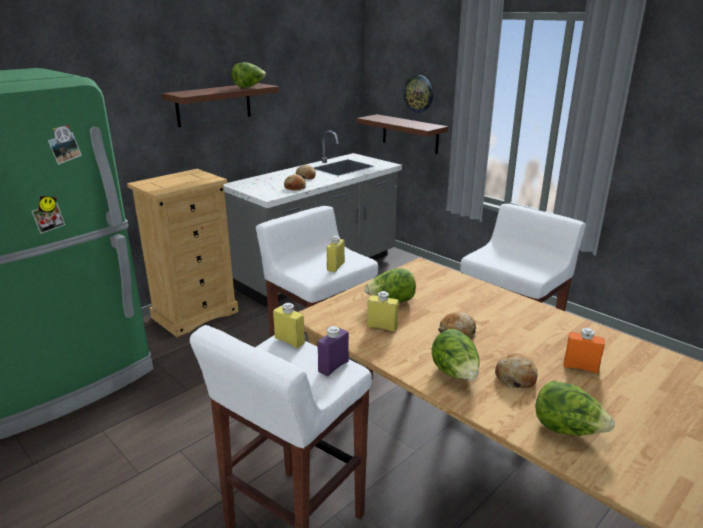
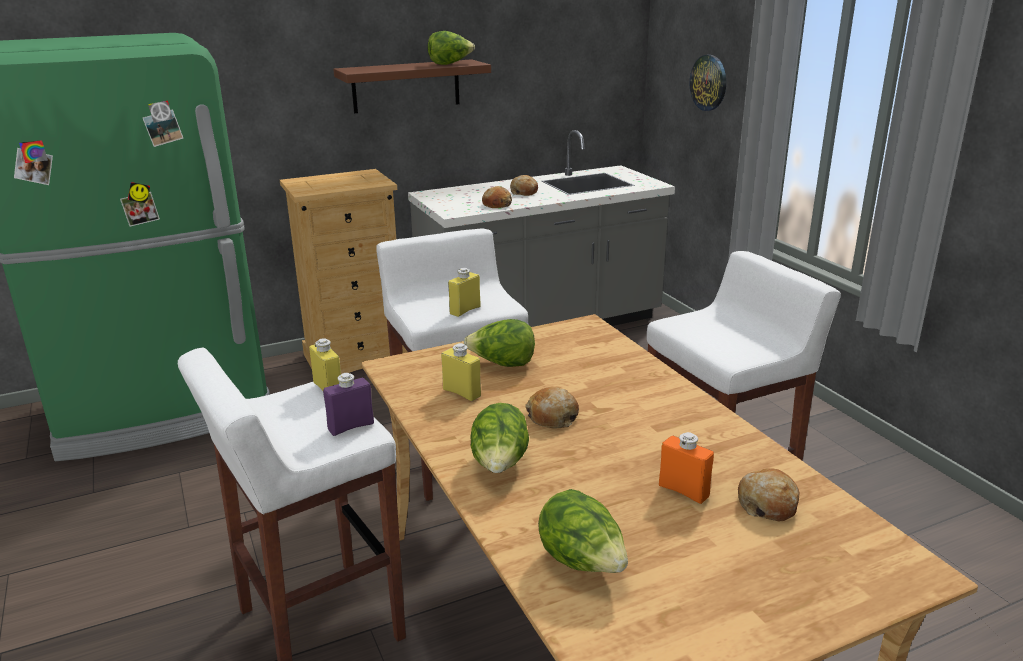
camera: 20 degrees right, 0 degrees up
(410, 134) = (696, 142): brown shelf -> none
(515, 378) = (576, 485): bread -> bread (767, 504)

